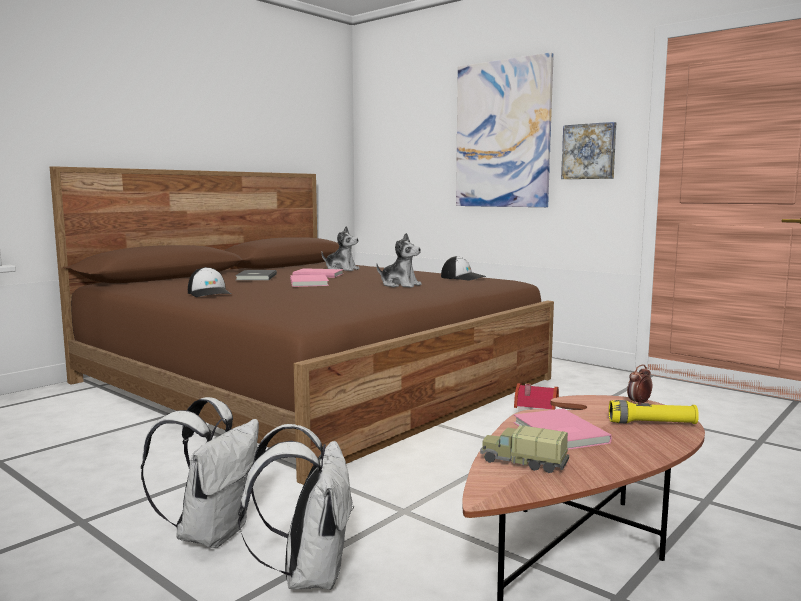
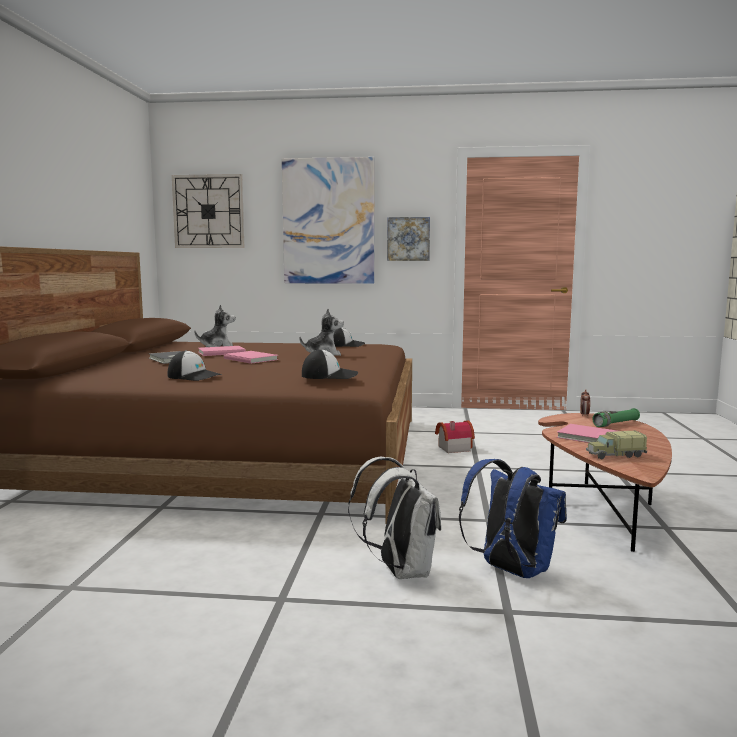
camera: 35 degrees left, 0 degrees up
(294, 305) = (330, 375): none -> cap
(308, 574) = (511, 570): white backpack -> blue backpack
(395, 130) = (208, 211): none -> wall clock
(652, 423) = (616, 424): yellow flashlight -> green flashlight

